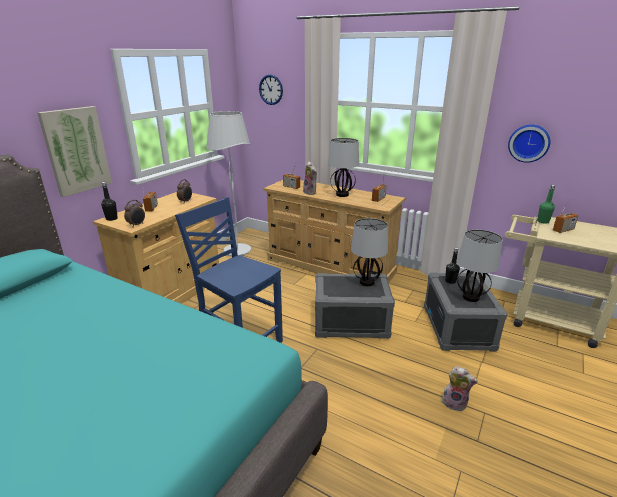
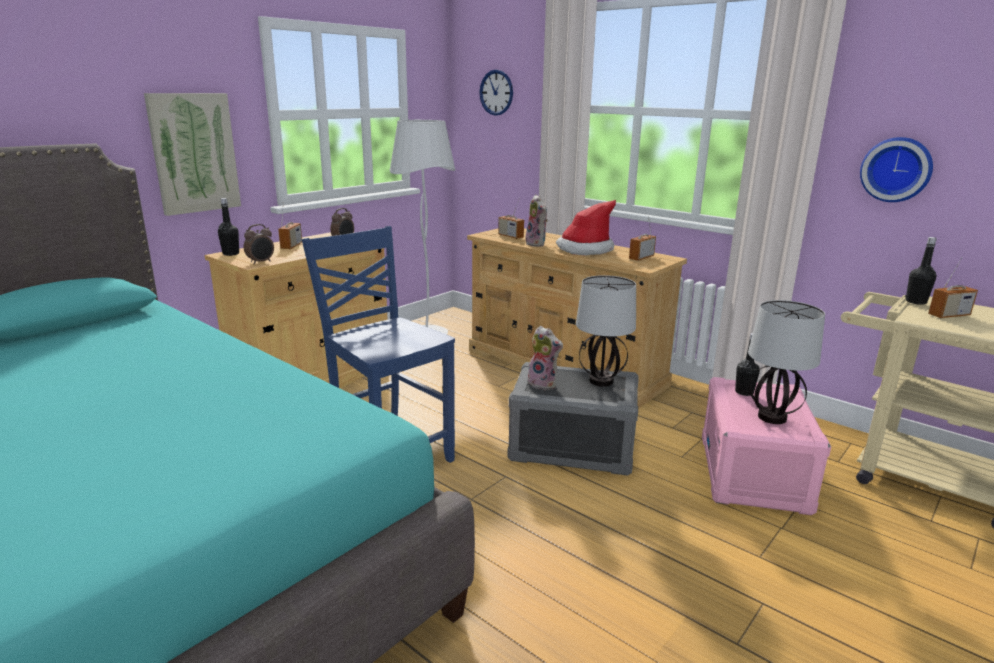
camera: 10 degrees right, 5 degrees down
(342, 195) = (584, 249): table lamp -> hat
(455, 403) = (714, 581): plush toy -> plush toy (544, 384)
(458, 328) = (754, 474): grey storage box -> pink storage box
(543, 221) = (916, 302): green bottle -> black bottle

